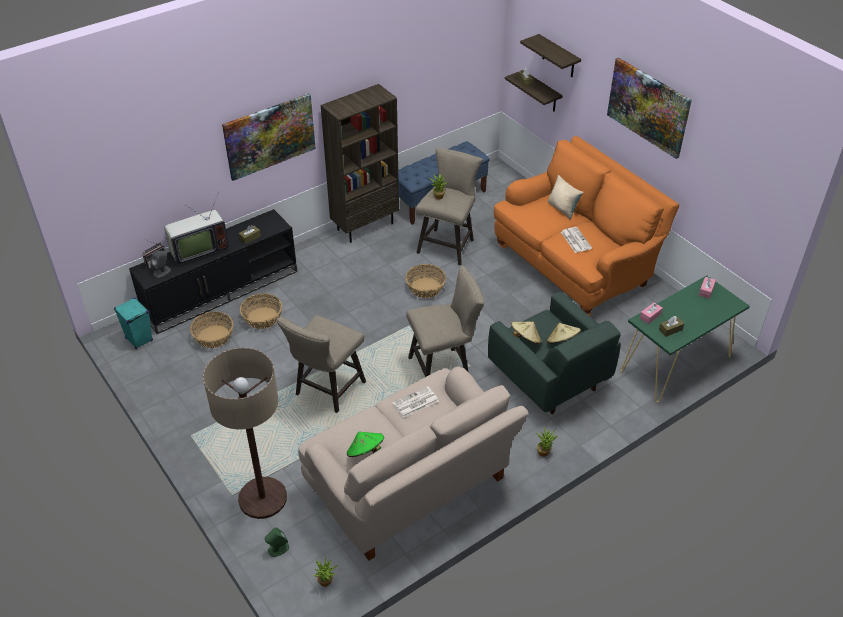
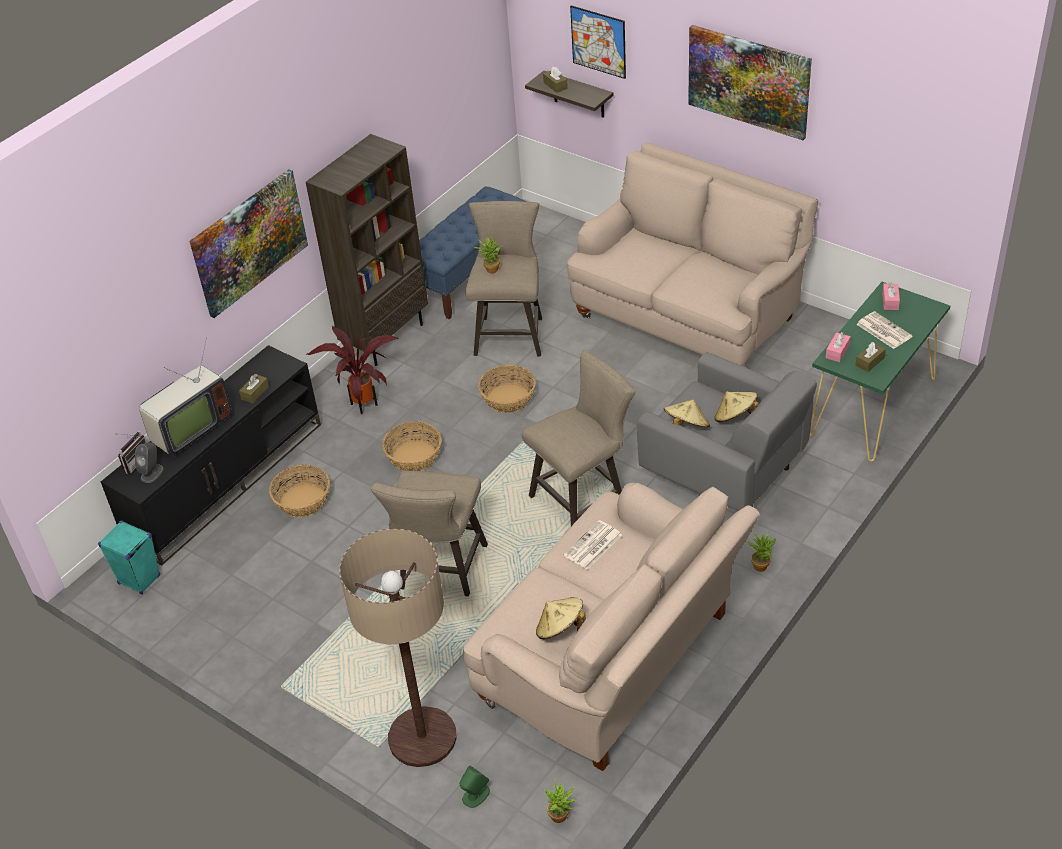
camera: 15 degrees left, 0 degrees up
(213, 336) = (246, 545): basket -> basket (414, 456)
(331, 264) = (364, 402): none -> potted plant
(366, 453) = (560, 629): green hat -> beige hat
(550, 379) = (726, 471): green armchair -> grey armchair
(558, 57) = (598, 42): shelf -> picture
(562, 209) = (660, 244): beige pillow -> none
(574, 264) = (689, 315): orange sofa -> beige sofa
(575, 240) = (696, 280): newspaper -> newspaper (883, 330)

